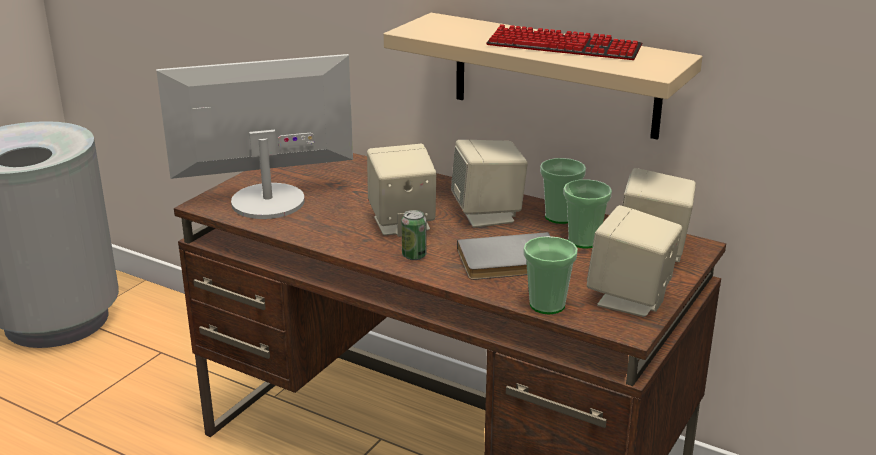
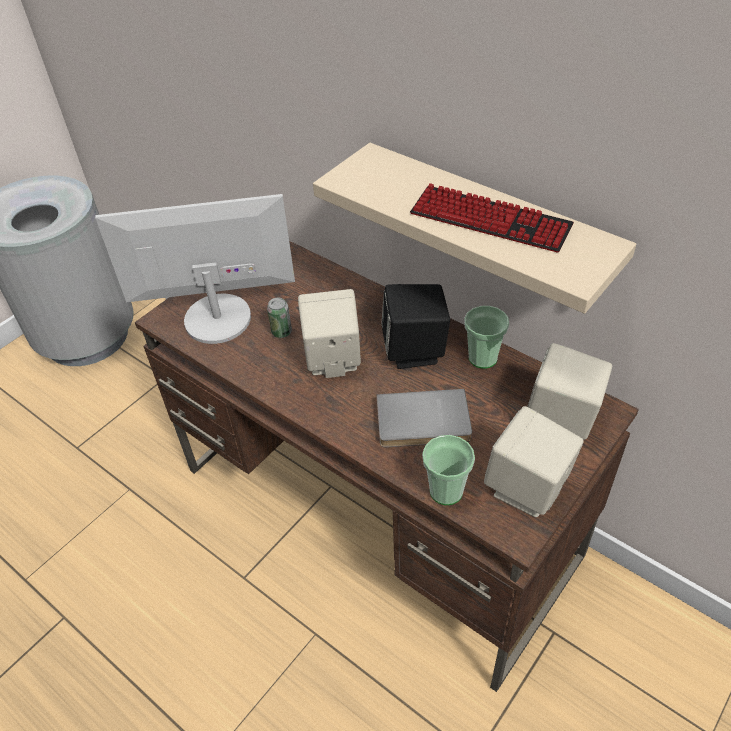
camera: 10 degrees right, 20 degrees up
(414, 256) = (335, 407): can -> can (281, 332)
(488, 215) = (415, 350): beige speaker -> black speaker
(583, 241) = (499, 396): cup -> none

